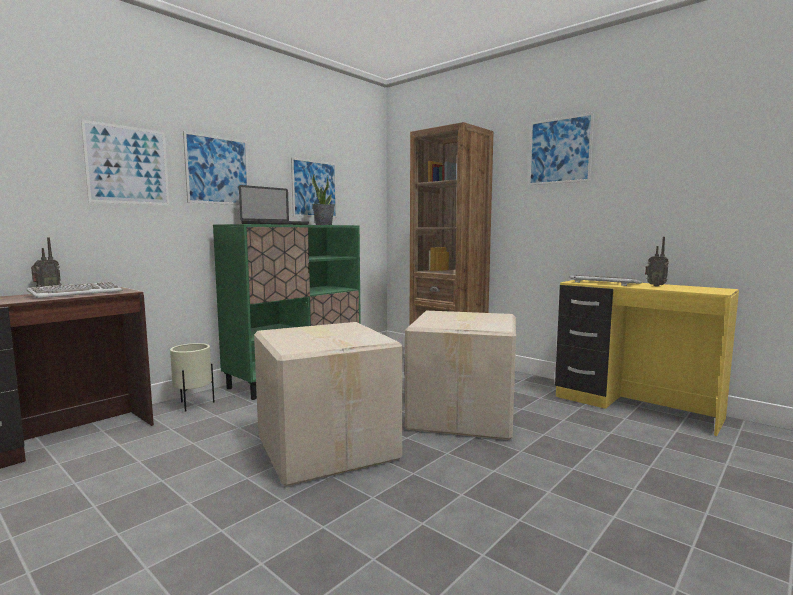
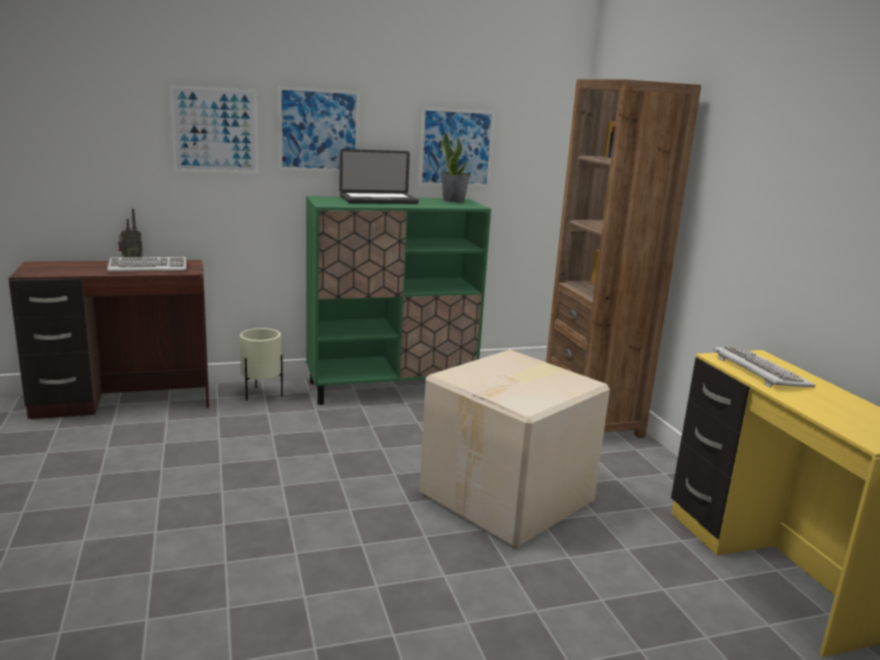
camera: 30 degrees right, 10 degrees up
(328, 446) = (322, 484): cardboard box -> none
(559, 150) = (776, 135): picture -> none
(655, 286) = (824, 399): radio -> none

